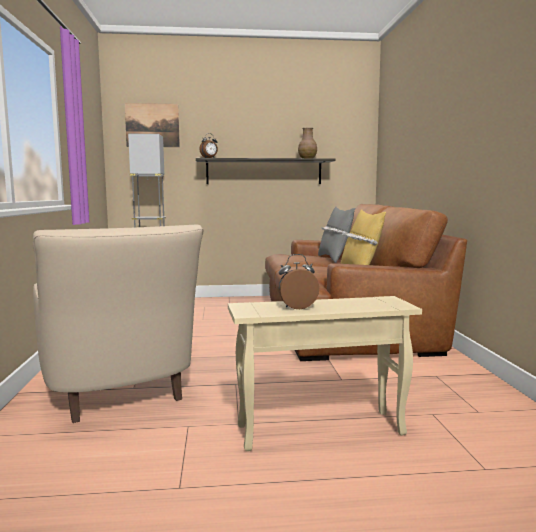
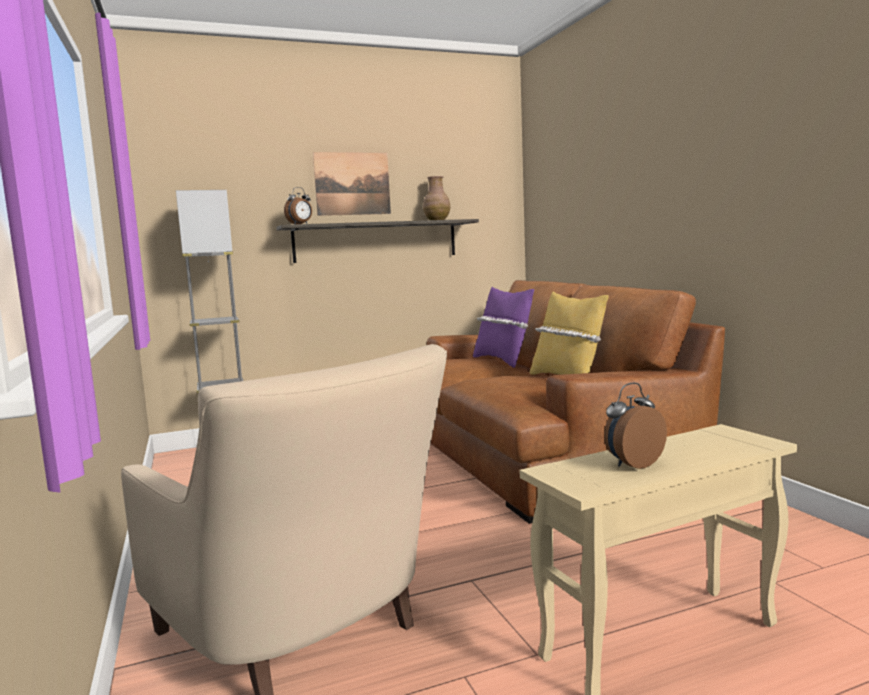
camera: 15 degrees left, 0 degrees up
(152, 125) = (203, 176): picture -> picture (352, 184)
(334, 258) = (503, 360): grey pillow -> purple pillow

